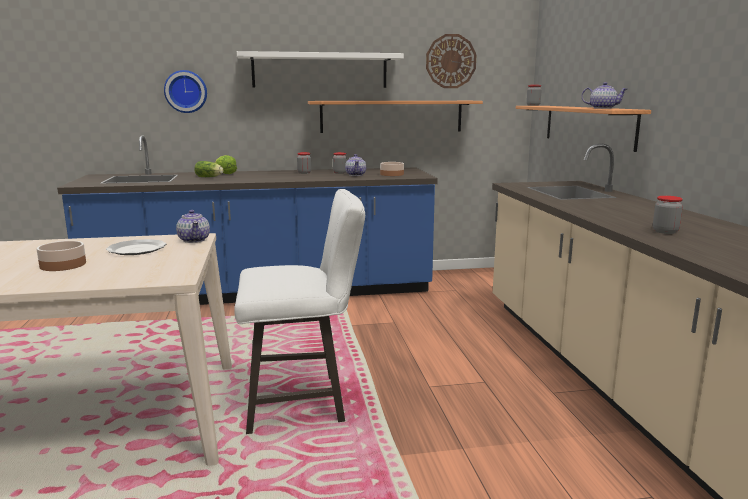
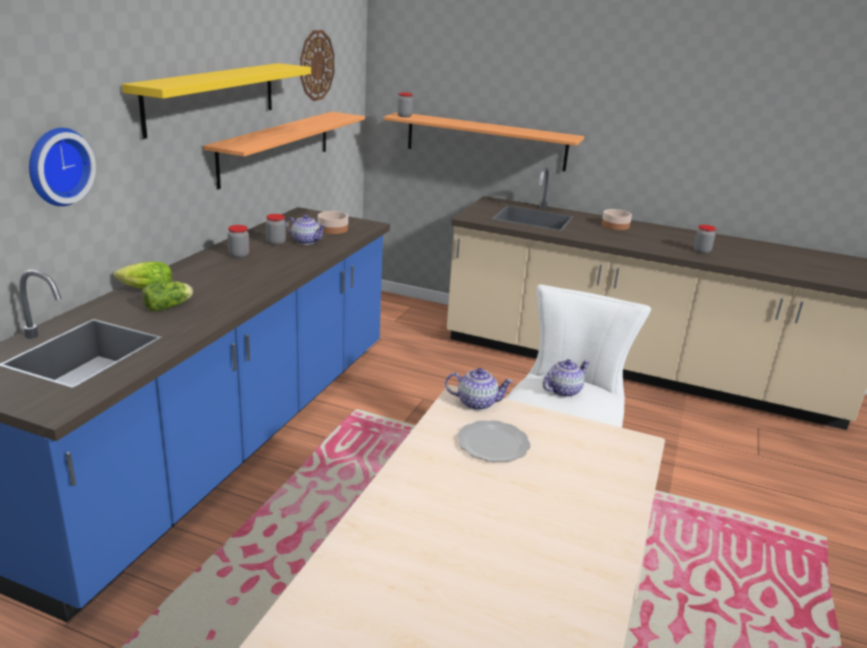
camera: 60 degrees left, 10 degrees up
(64, 265) = (531, 501): bowl -> bowl (615, 225)
(320, 70) = (212, 97): white shelf -> yellow shelf
(602, 108) = (538, 133): teapot -> teapot (563, 391)

